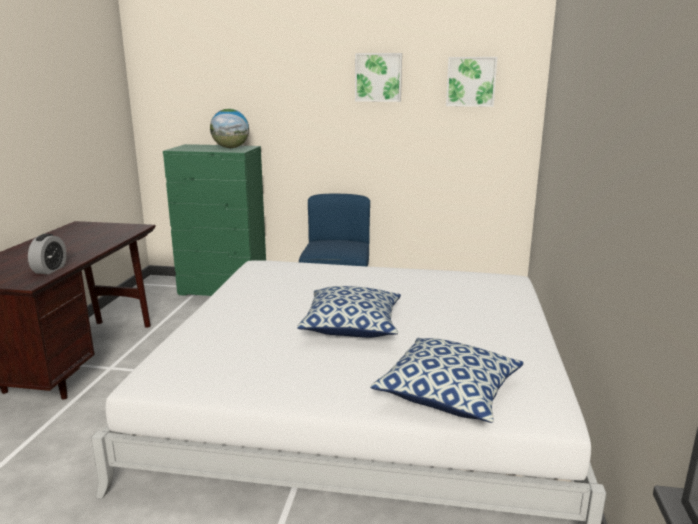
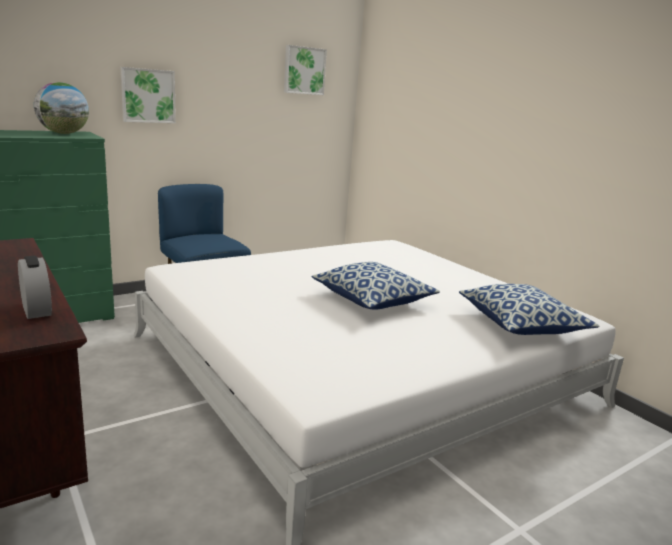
camera: 45 degrees left, 0 degrees up
(378, 77) = (222, 58): picture -> picture (148, 95)

